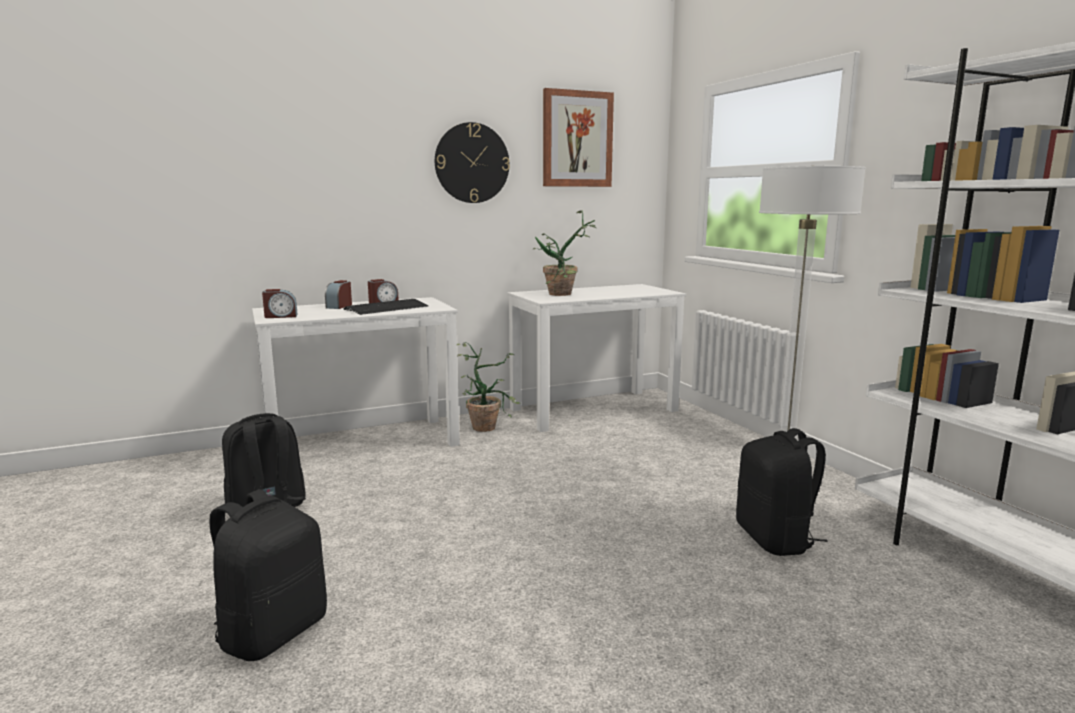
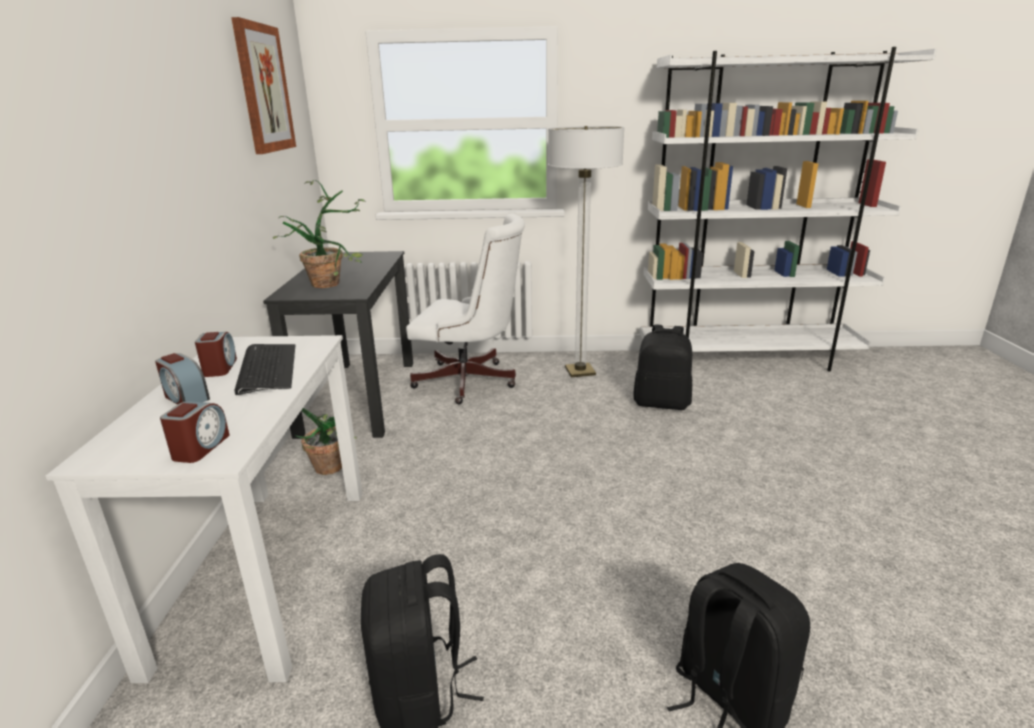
camera: 65 degrees left, 10 degrees up
(472, 163) = (203, 130): wall clock -> none
(594, 409) = (360, 396): white desk -> black desk
(676, 438) = (471, 382): none -> white office chair

